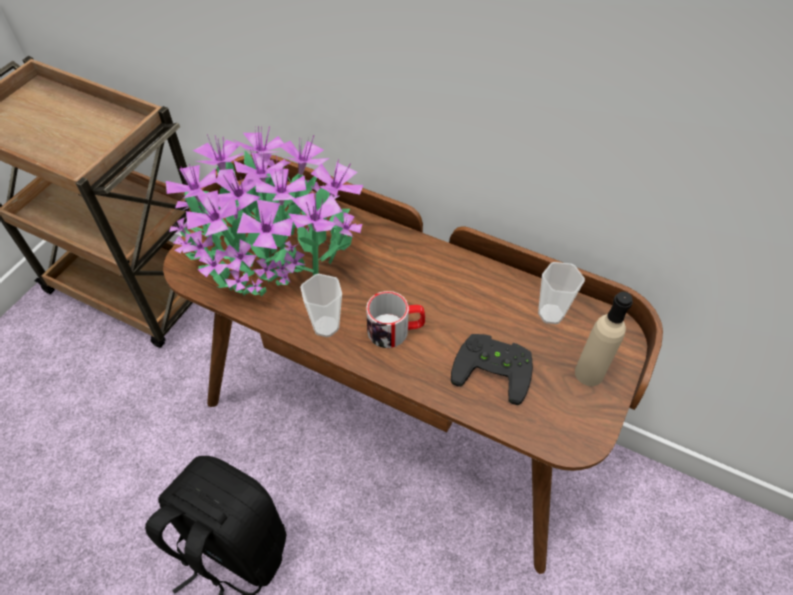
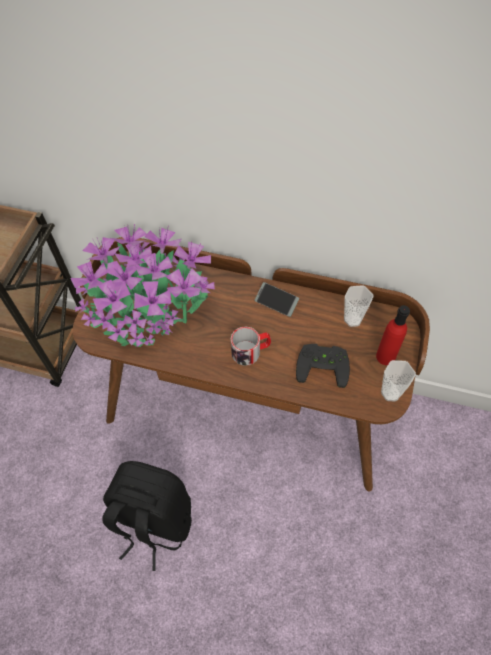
camera: 10 degrees left, 5 degrees up
(326, 326) = (202, 358): cup -> cup (390, 393)
(447, 272) = (276, 302): none -> phone
(589, 373) = (385, 356): beige bottle -> red bottle

